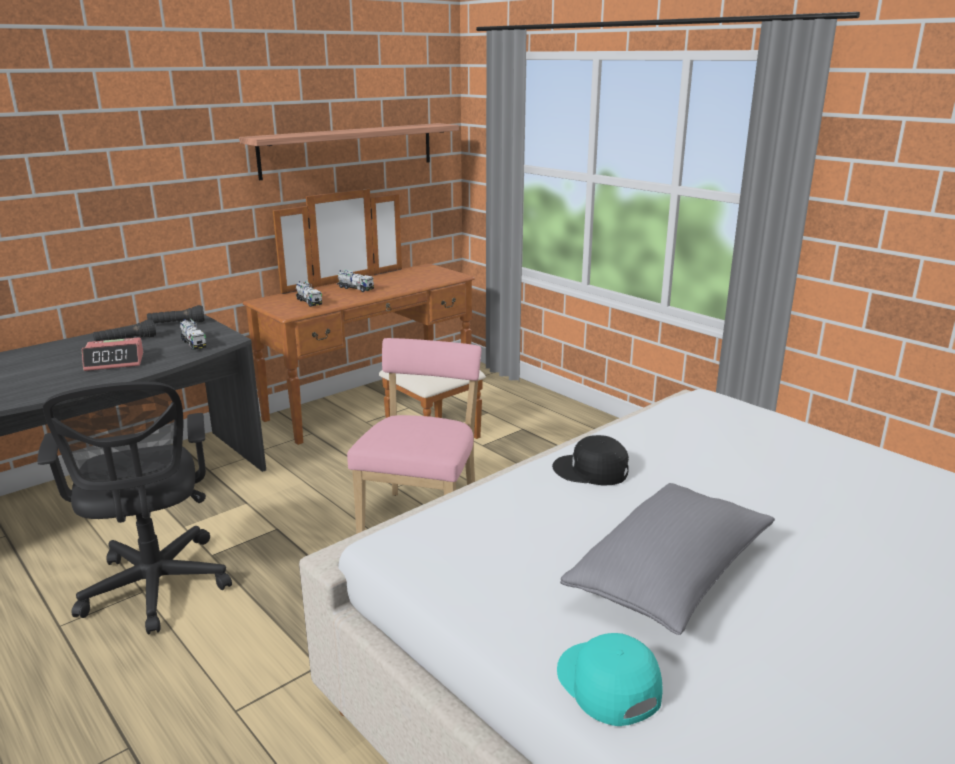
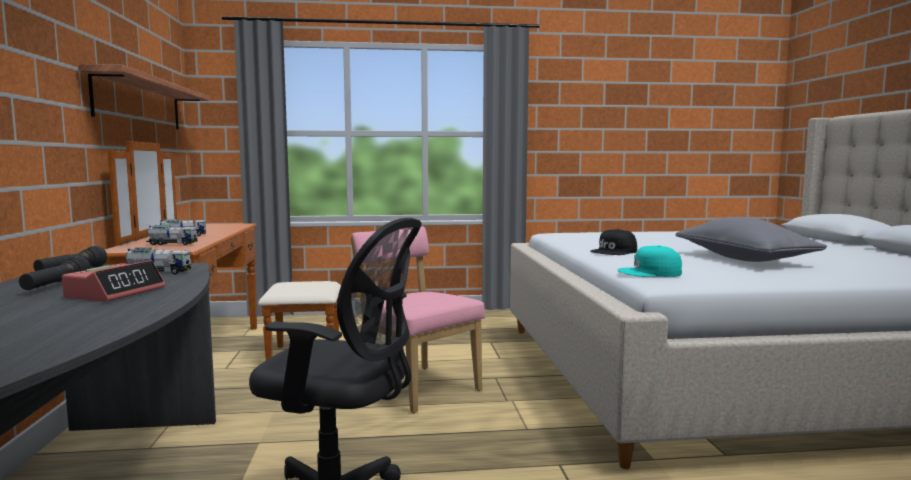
camera: 55 degrees left, 15 degrees down
(607, 684) = (838, 275): turquoise cap -> turquoise cap (650, 272)

